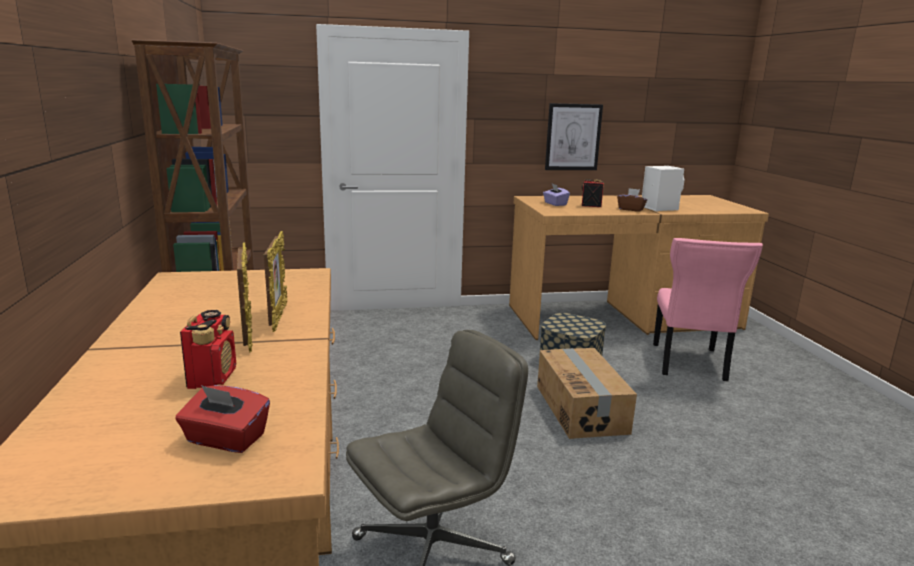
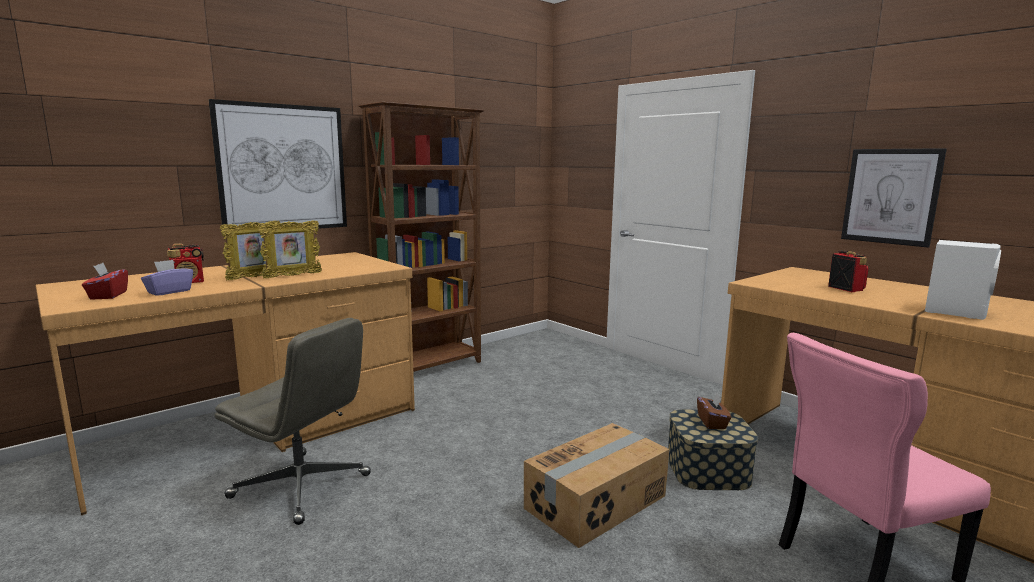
camera: 60 degrees right, 5 degrees down
(92, 155) = (283, 168): none -> picture
(555, 204) = (802, 279): purple tissue box -> purple tissue box (169, 291)
(631, 209) = (890, 302): brown tissue box -> brown tissue box (712, 422)

